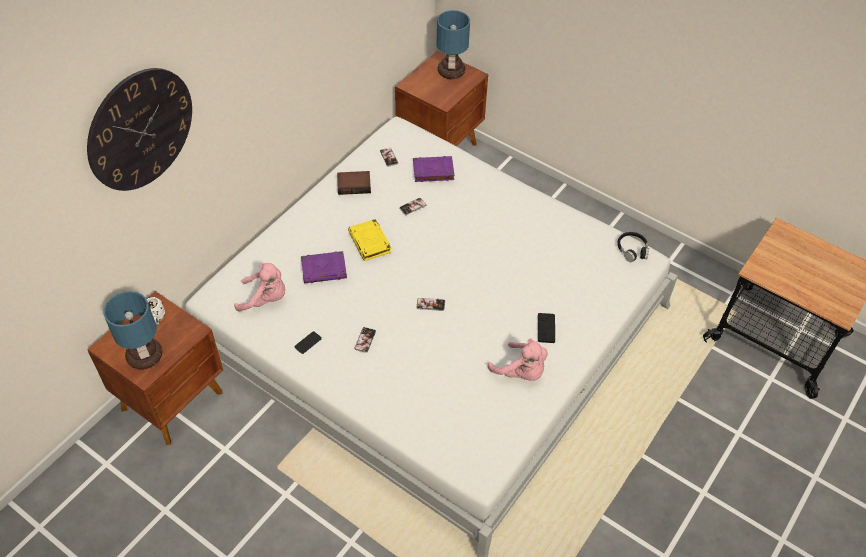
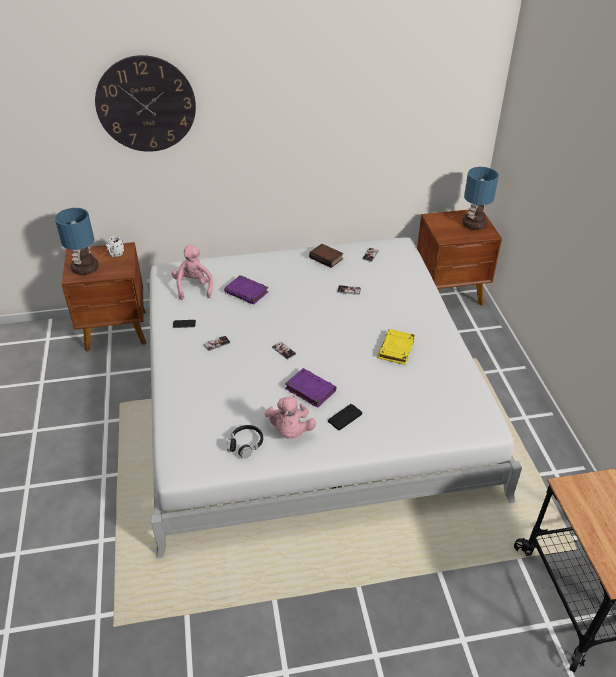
camera: 45 degrees right, 10 degrees down
(265, 299) = (194, 287): pink plush toy -> pink plush toy turned 150 degrees counterclockwise
(370, 242) = (294, 294): yellow book -> yellow book (396, 349)
(433, 171) = (390, 278): purple book -> purple book (310, 389)
(632, 250) = (484, 413): black headphones -> black headphones (245, 444)

